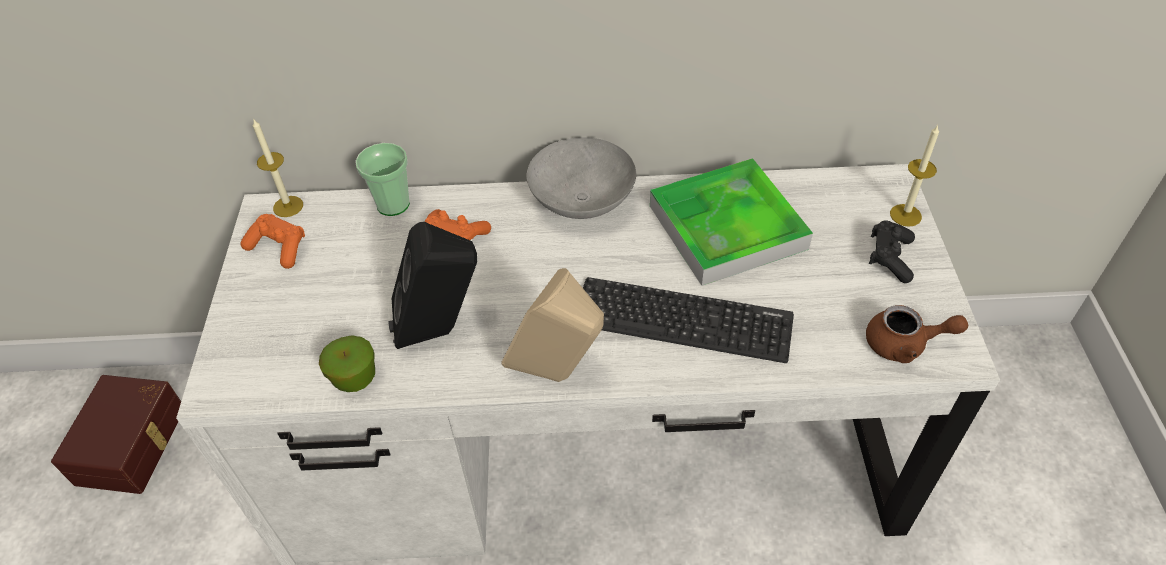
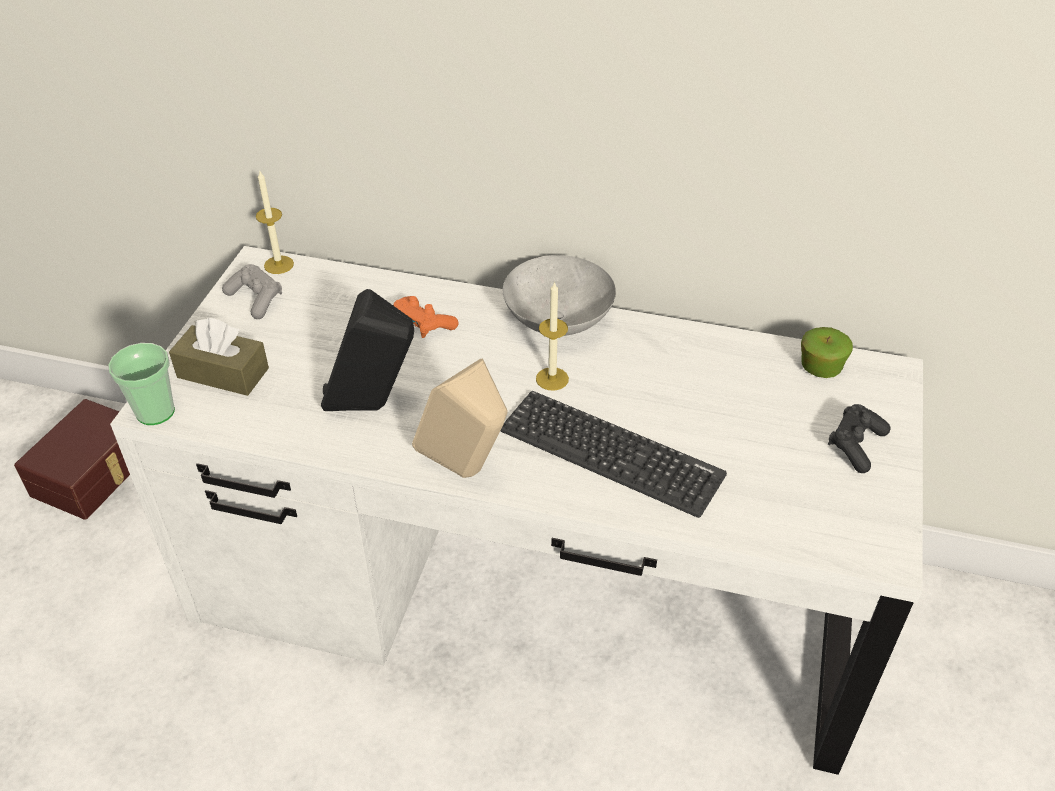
camera: 15 degrees right, 5 degrees down
(275, 333) = (223, 373): none -> brown tissue box
(279, 248) = (256, 299): orange game controller -> grey game controller
(354, 378) = (277, 428): apple -> apple (820, 368)
(393, 204) = (375, 284): cup -> cup (155, 412)
(727, 227) = (695, 377): tray -> none
(904, 344) = (833, 531): brown teapot -> none
(905, 215) = (892, 408): candle -> candle (552, 379)

